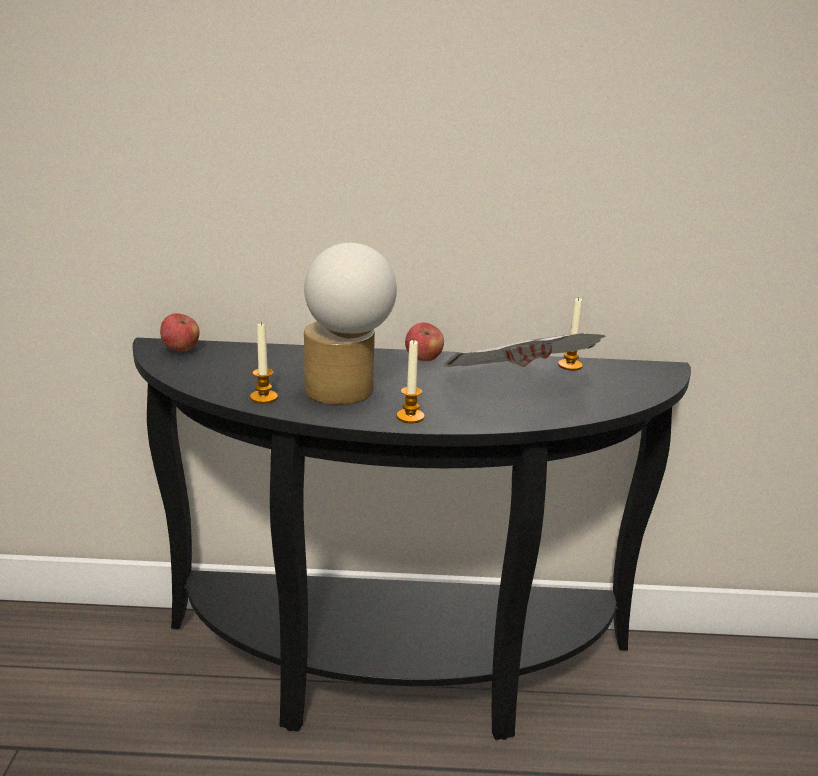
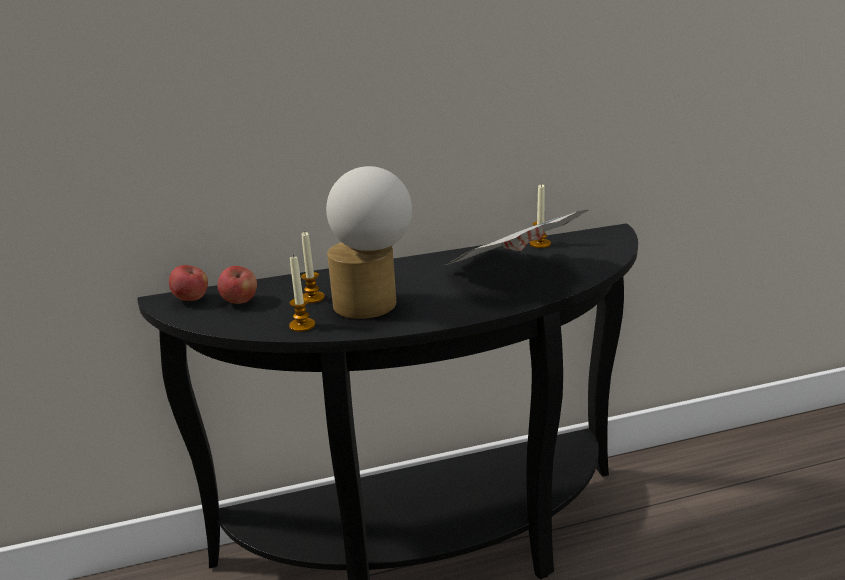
camera: 15 degrees left, 0 degrees up
(410, 417) = (443, 314): candle -> candle (312, 298)
(423, 359) = (417, 263): apple -> apple (240, 301)

